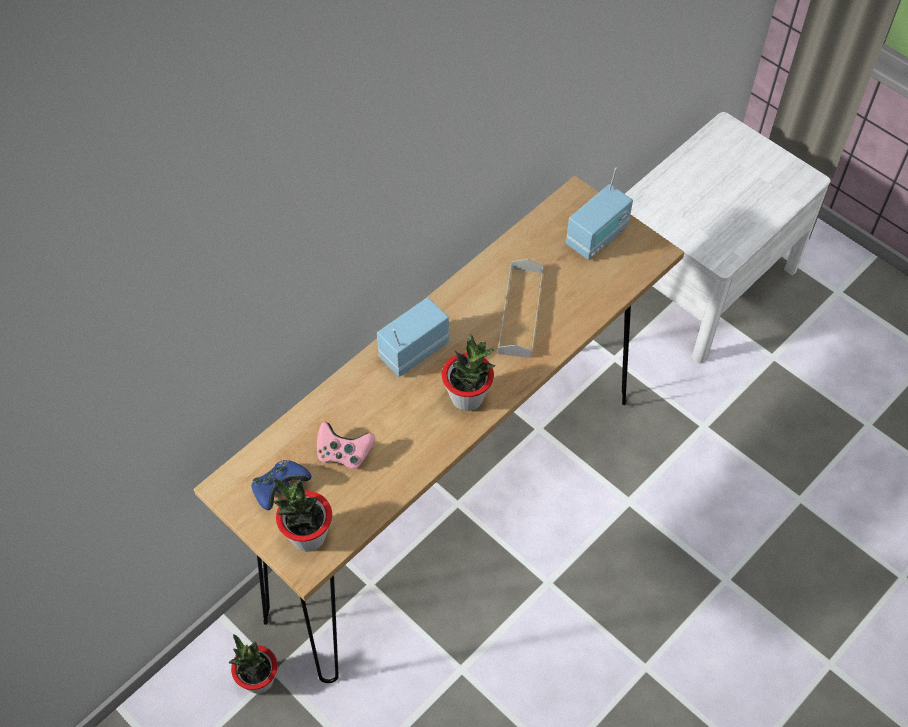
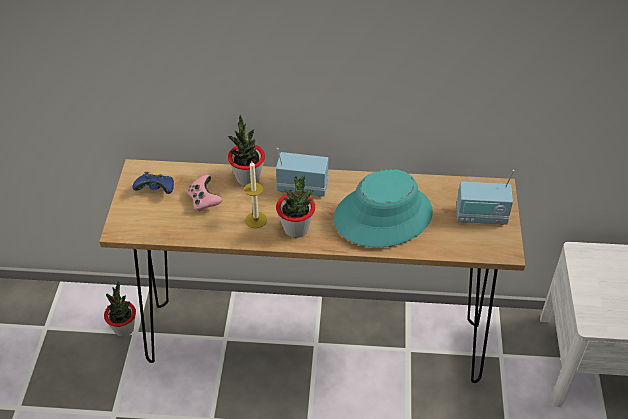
camera: 50 degrees right, 10 degrees down
(308, 536) = (138, 219): potted plant -> potted plant (248, 178)
(419, 424) = (256, 220): none -> candle
(520, 312) = (383, 215): grey tray -> turquoise hat

